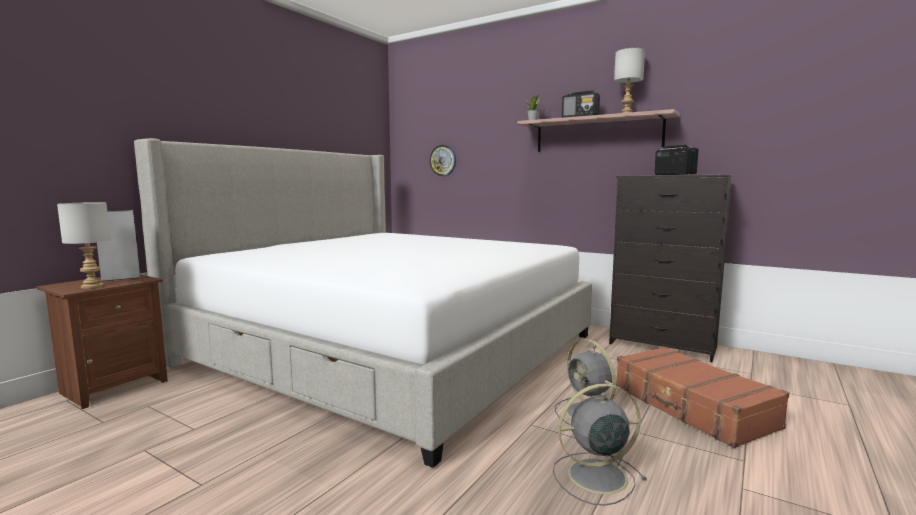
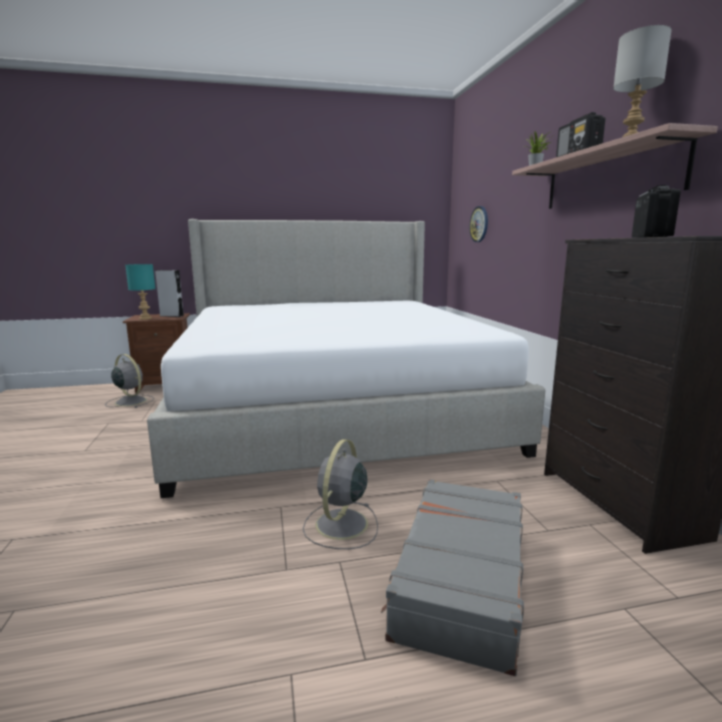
camera: 45 degrees right, 5 degrees up
(93, 286) = (145, 318): grey table lamp -> turquoise table lamp
(594, 476) = (219, 569): grey fan -> grey fan (130, 401)
(692, 407) = (459, 579): brown suitcase -> grey suitcase

